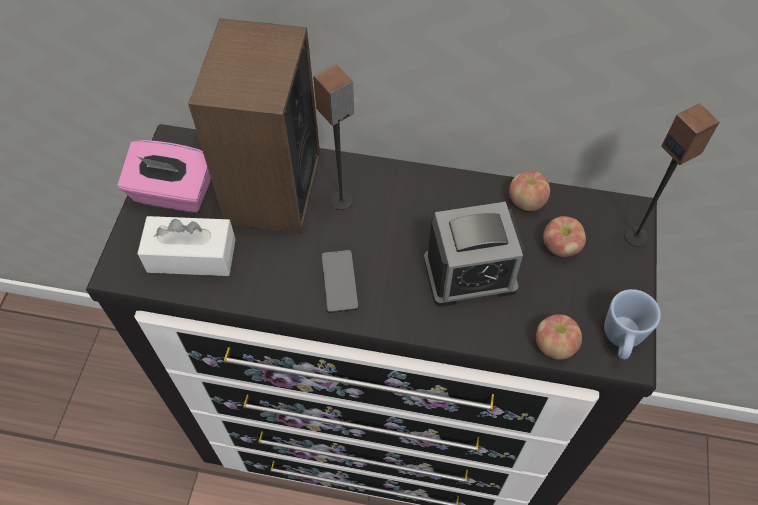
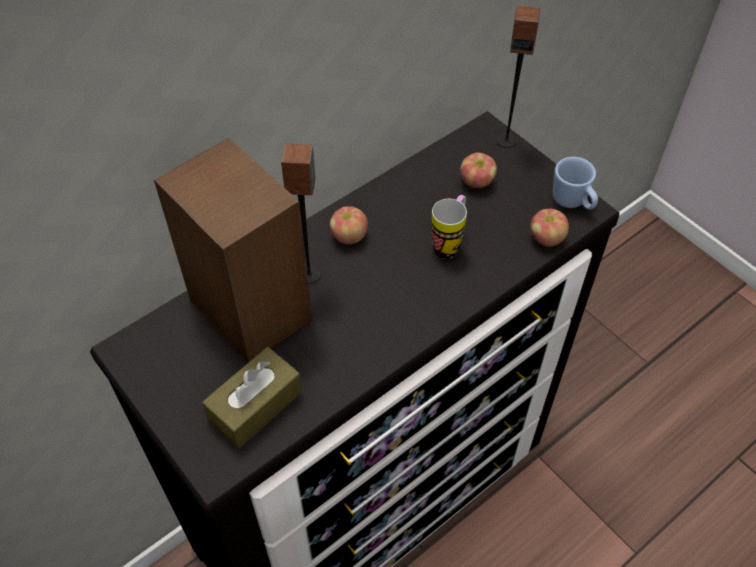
camera: 50 degrees left, 5 degrees down
(173, 193) = (178, 381): pink tissue box -> none
(191, 255) = (255, 406): white tissue box -> brown tissue box
(339, 281) = (380, 323): phone -> none
(470, 274) = (449, 244): alarm clock -> mug
(526, 201) = (422, 173): apple -> apple (349, 236)

